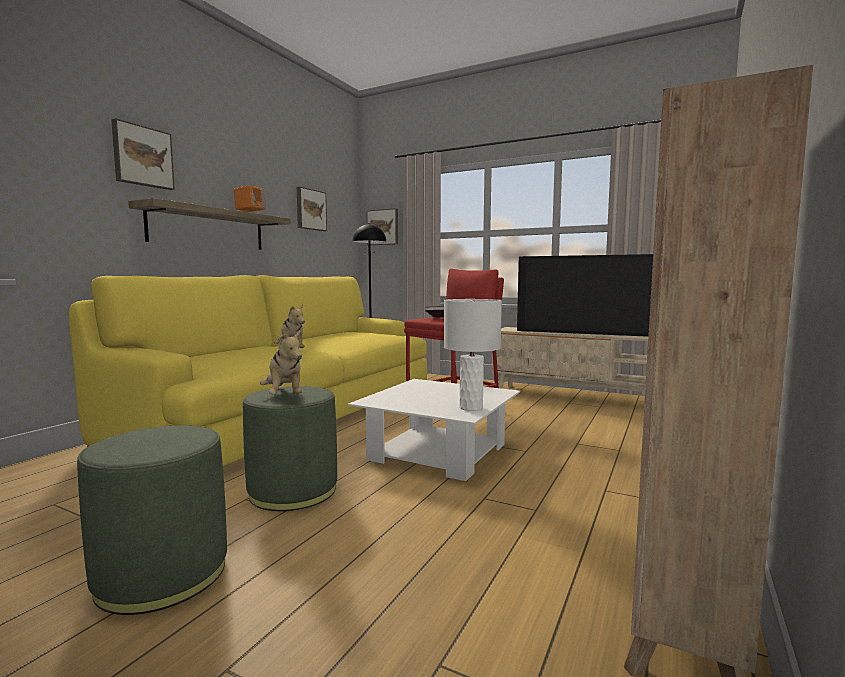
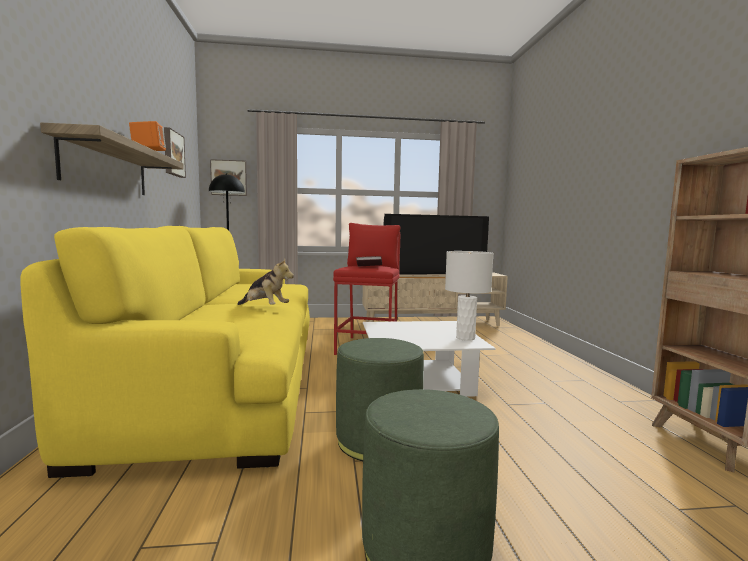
camera: 35 degrees left, 0 degrees up
(142, 156) = (51, 64): picture -> none
(284, 396) = (384, 350): plush toy -> none

